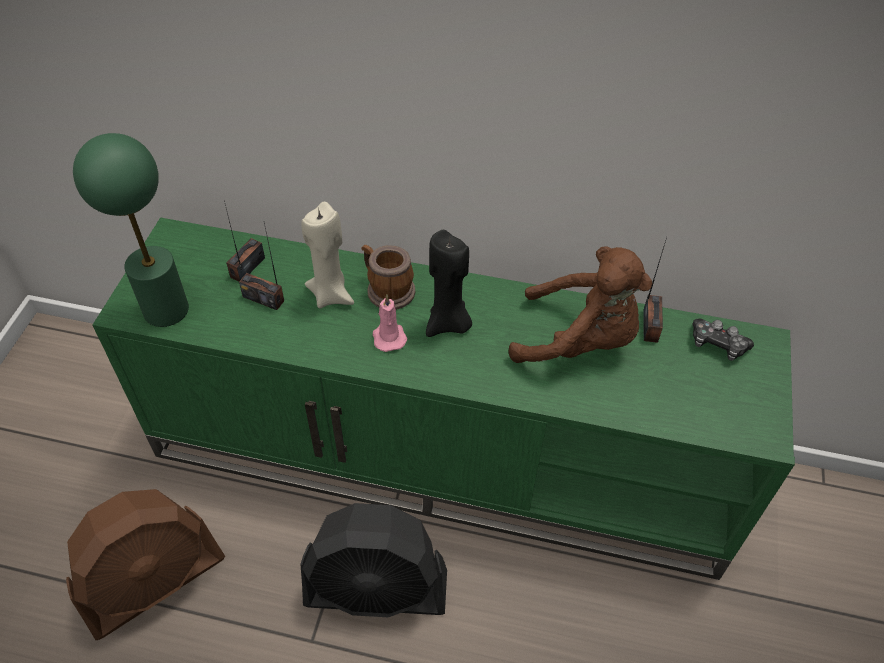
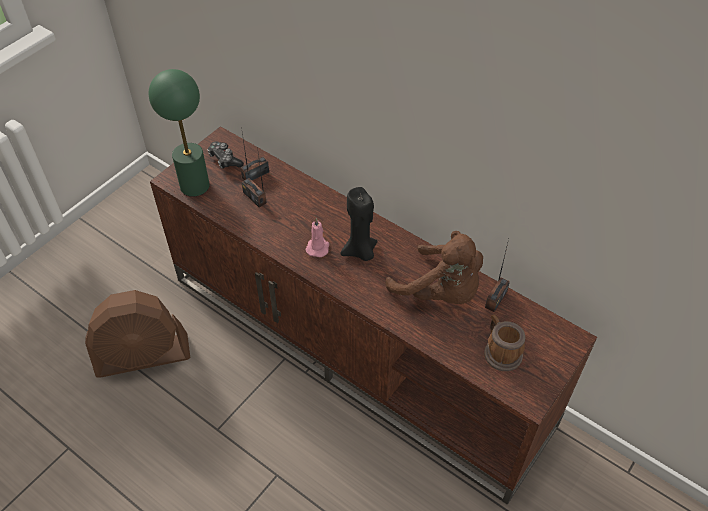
camera: 25 degrees right, 0 degrees up
(331, 294) = (297, 208): beige candle -> none
(376, 589) = (272, 415): black fan -> none
(386, 289) = (333, 216): mug -> mug (500, 351)
(444, 456) = (358, 348): green tv stand -> brown tv stand
(717, 344) = (536, 328): game controller -> game controller (225, 160)

